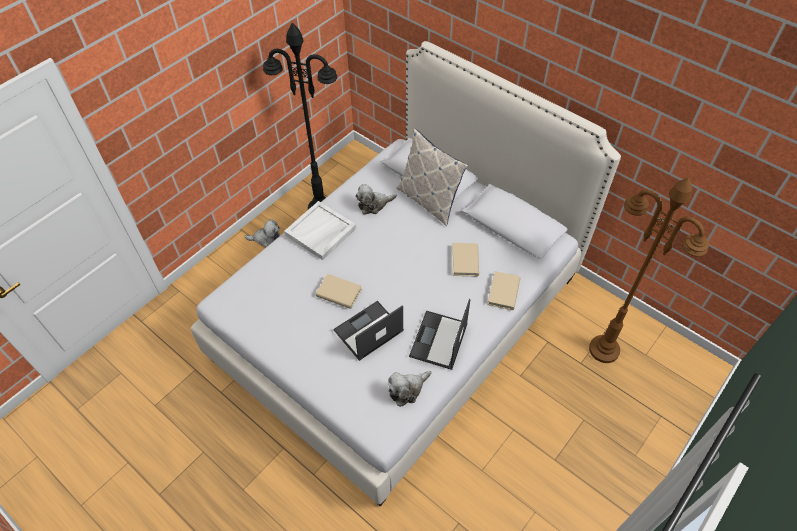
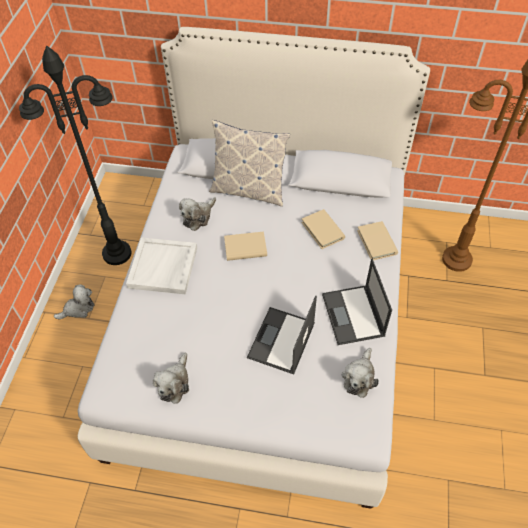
camera: 30 degrees left, 0 degrees up
(270, 321) = (174, 383): none -> plush toy
(339, 293) = (226, 318): beige book -> beige book (245, 248)

